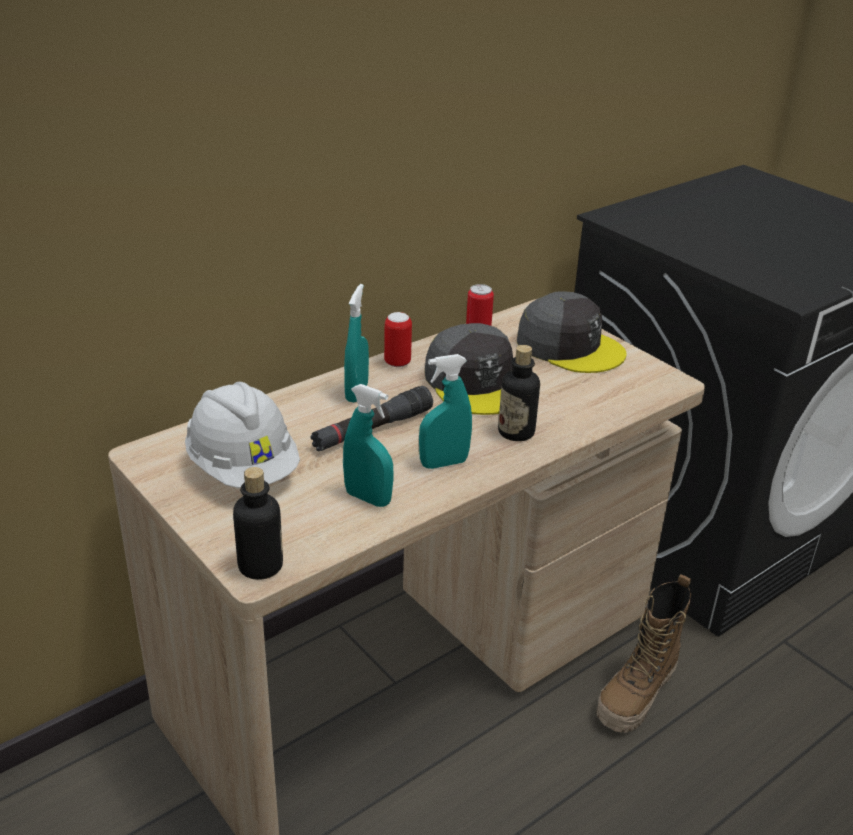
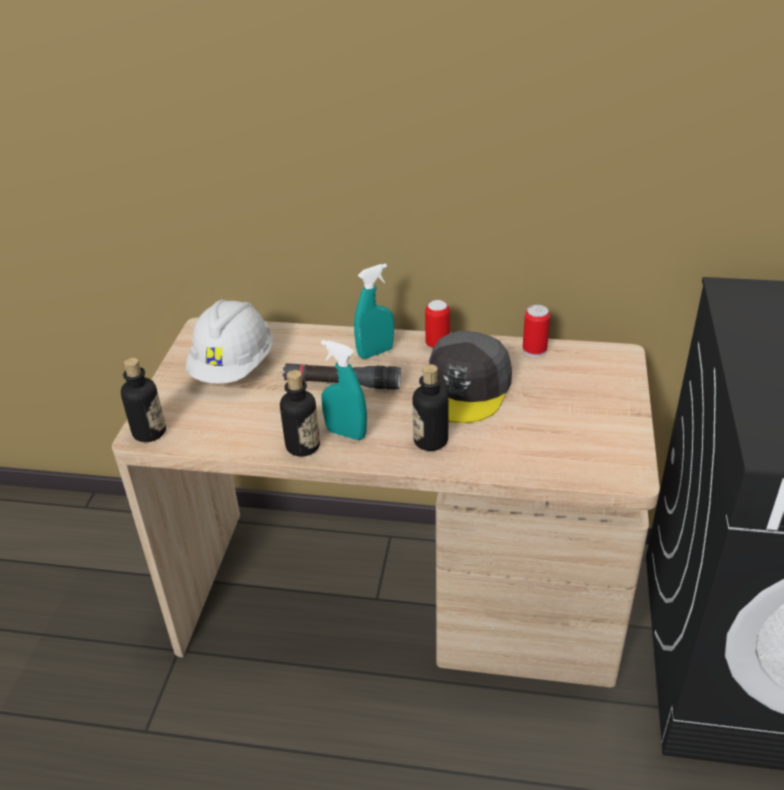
camera: 50 degrees right, 5 degrees up
(368, 498) = (265, 428): turquoise spray bottle -> none
(426, 492) = (303, 446): none -> bottle
(570, 347) = (591, 398): grey cap -> none
(637, 696) = (527, 741): boot -> none

